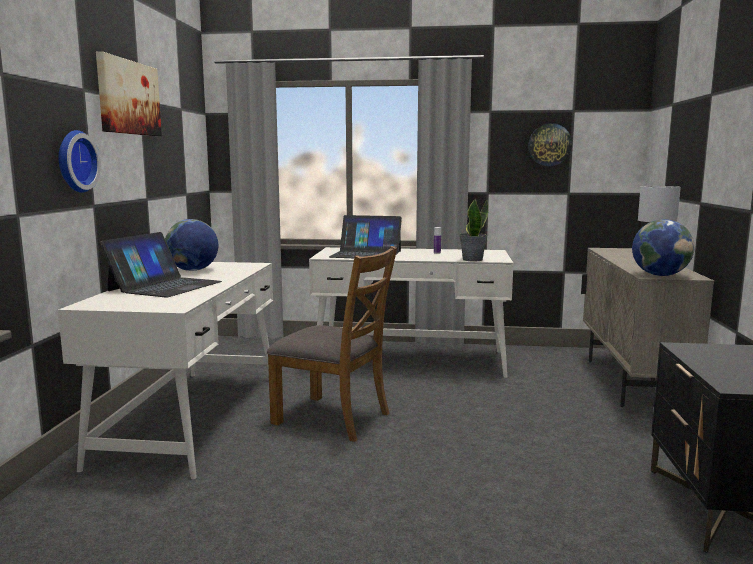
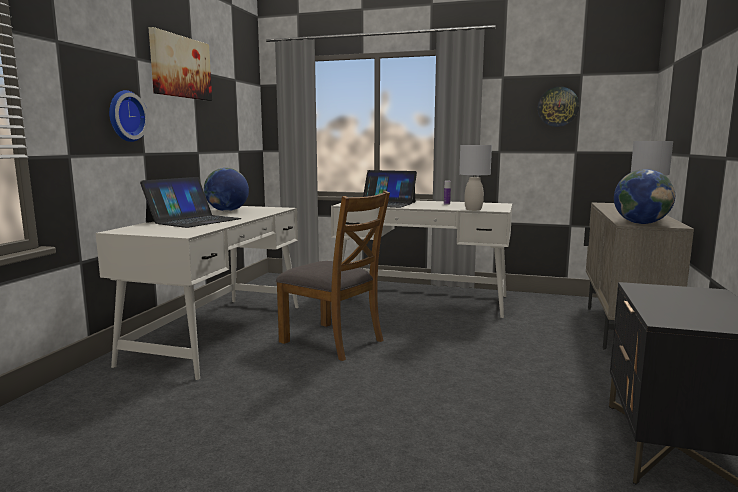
camera: 10 degrees right, 0 degrees up
(472, 259) = (473, 209): potted plant -> grey table lamp

